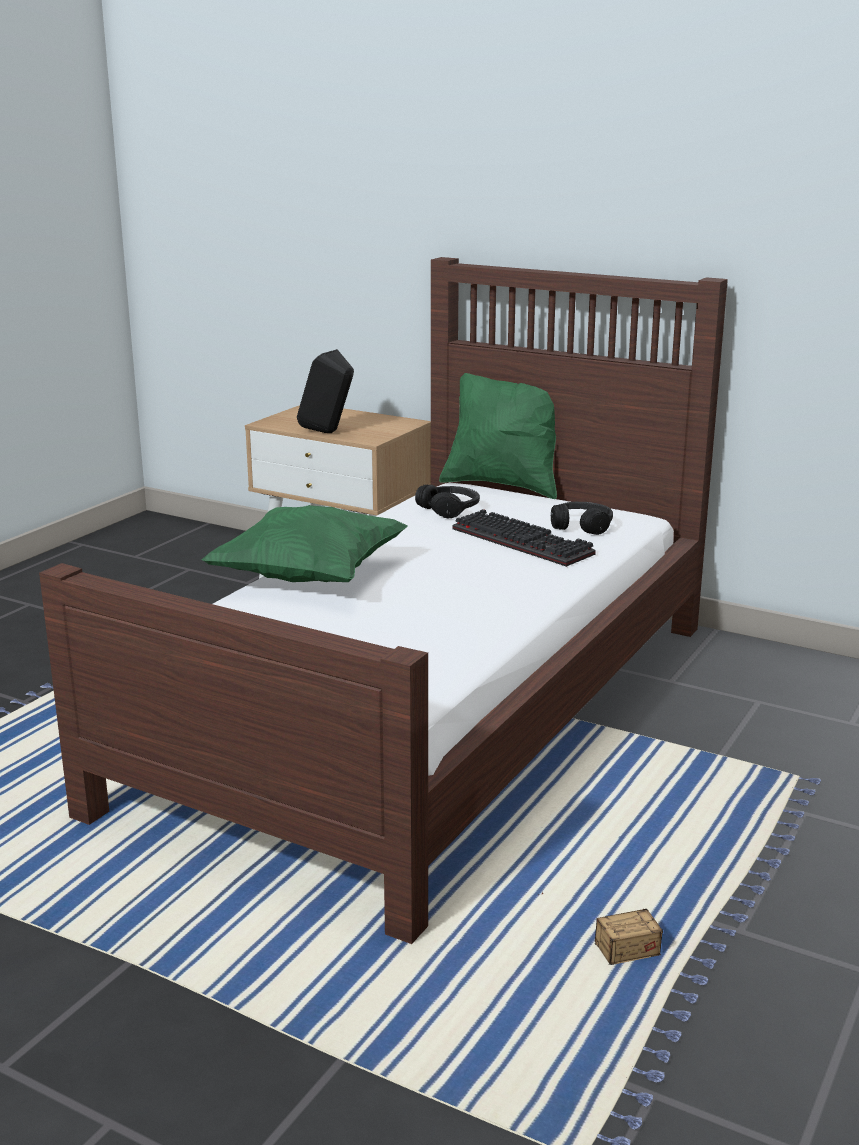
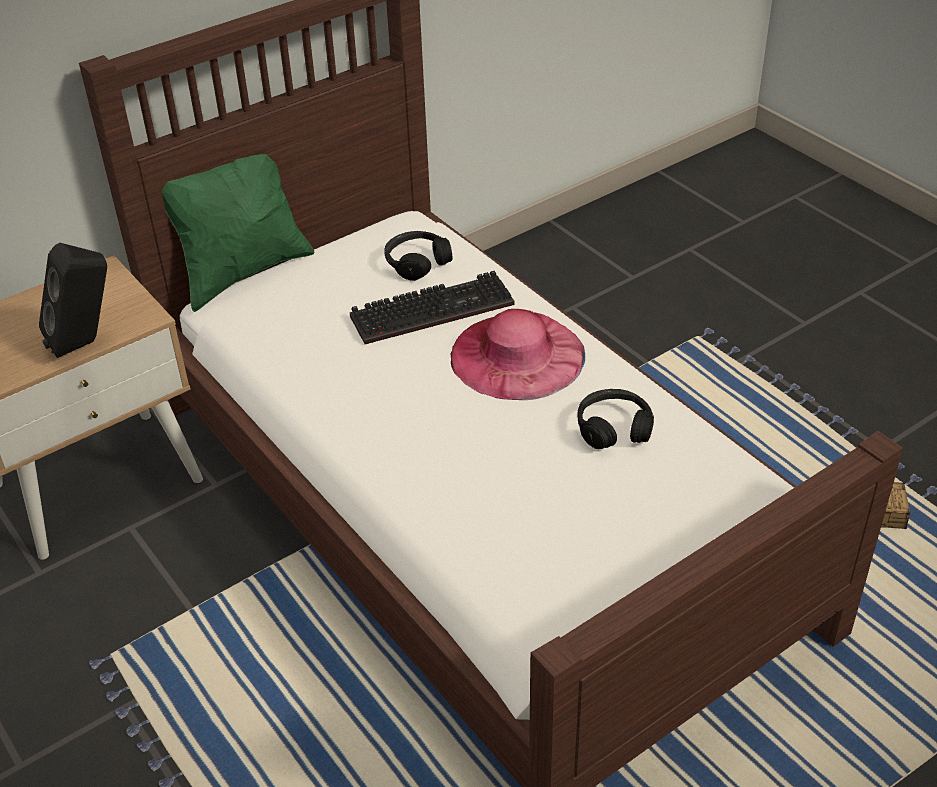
camera: 65 degrees left, 20 degrees up
(309, 577) = (431, 481): green pillow -> none
(449, 510) = (303, 330): black headphones -> black headphones (613, 428)
(496, 579) = (517, 355): none -> pink hat

